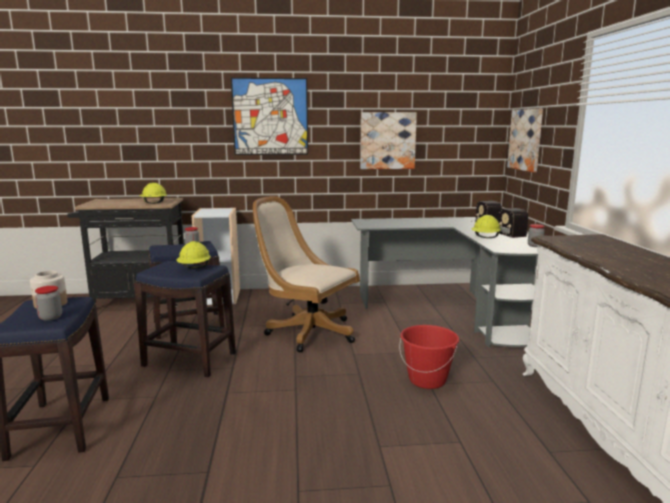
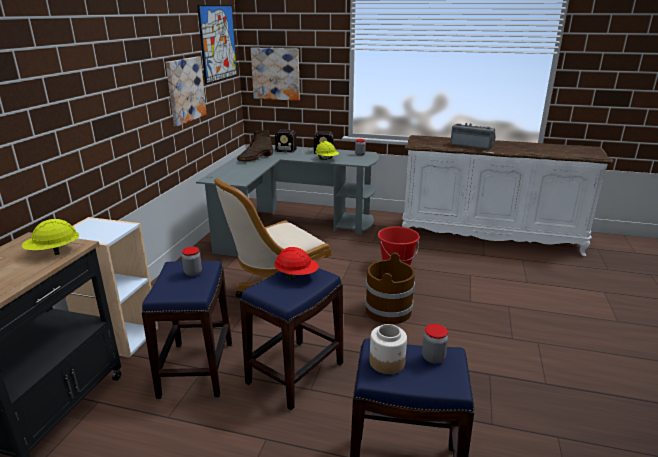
camera: 70 degrees left, 10 degrees up
(194, 268) = (297, 275): yellow hard hat -> red hard hat
(270, 117) = (96, 81): picture -> picture (218, 43)
(315, 388) = (388, 310): none -> brown bucket
(440, 221) = (255, 158): none -> brown boot
(618, 259) = (471, 146): none -> radio

